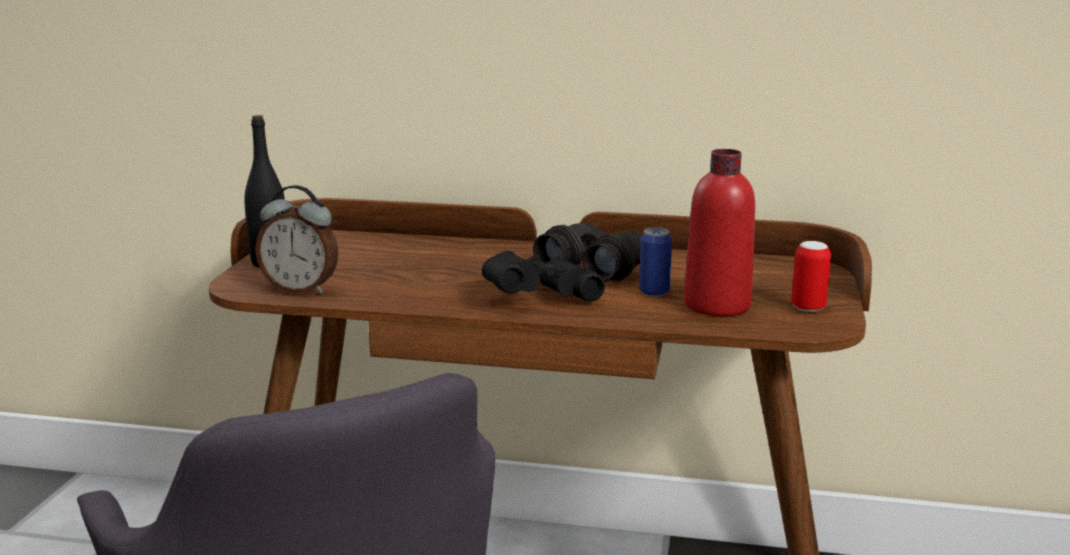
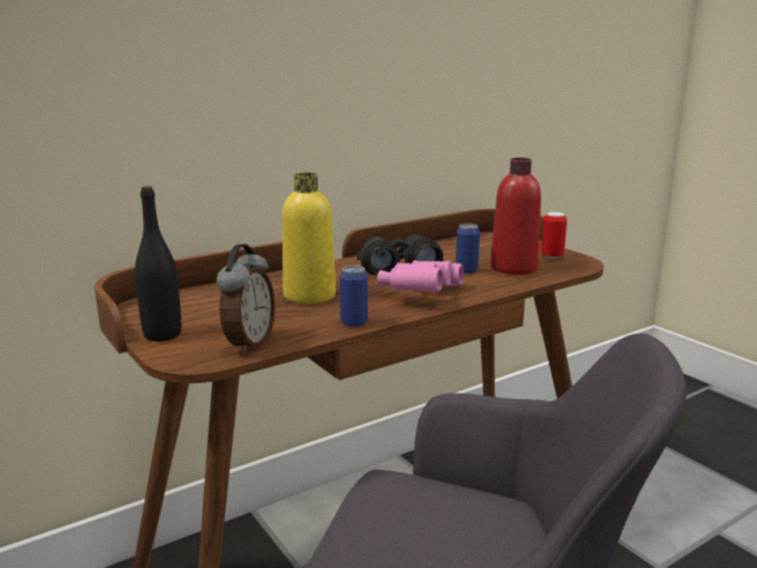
camera: 45 degrees left, 0 degrees up
(301, 289) = (248, 343): alarm clock -> alarm clock turned 45 degrees counterclockwise
(413, 302) = (354, 323): none -> can
(444, 268) = (309, 295): none -> yellow bottle
(538, 298) = (420, 294): black binoculars -> pink binoculars

